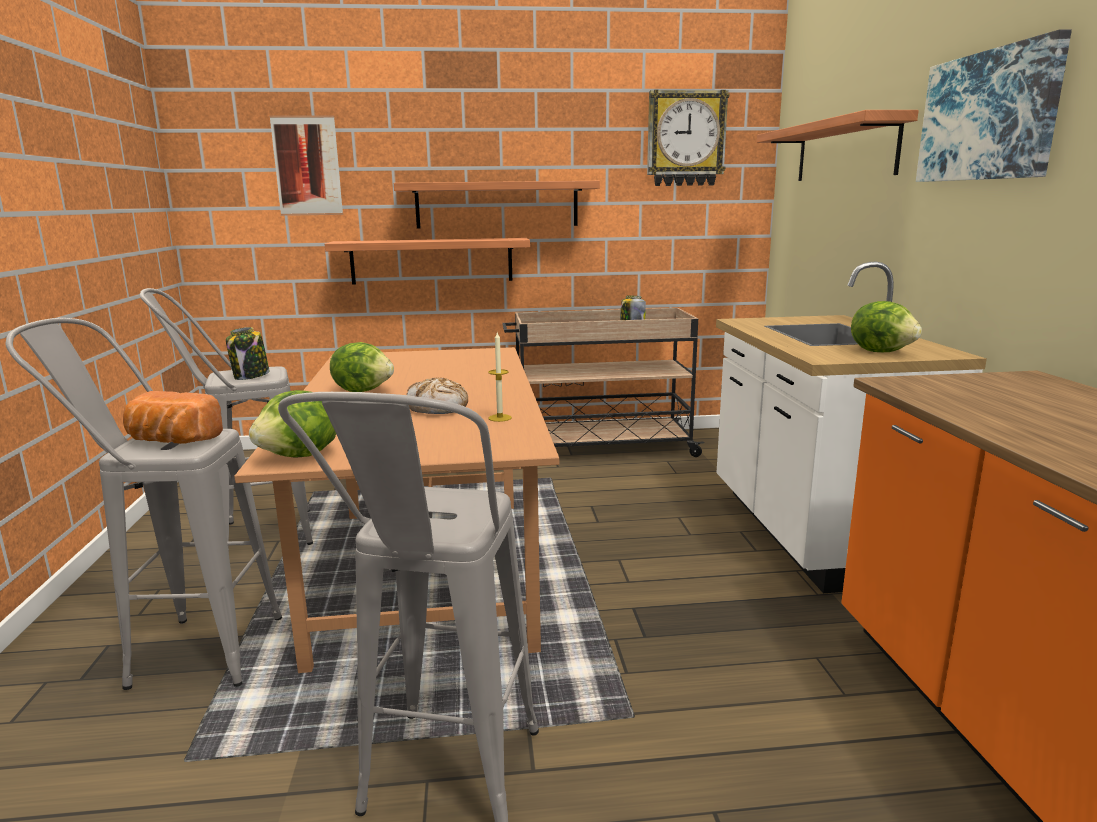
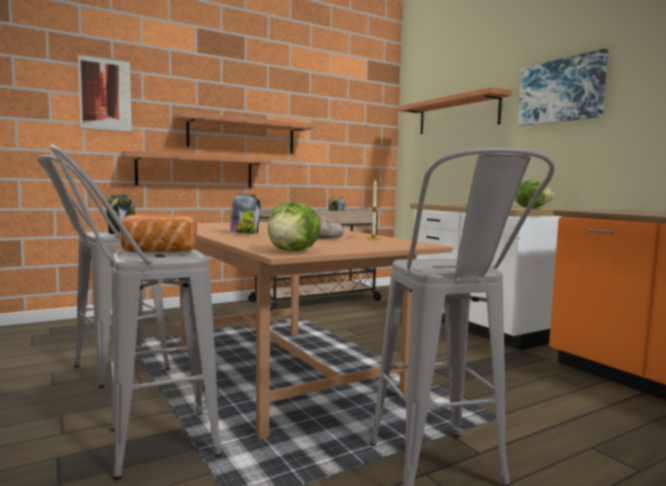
camera: 25 degrees left, 10 degrees down
(363, 390) = (244, 233): lettuce -> jar
(685, 139) = (353, 106): wall clock -> none

